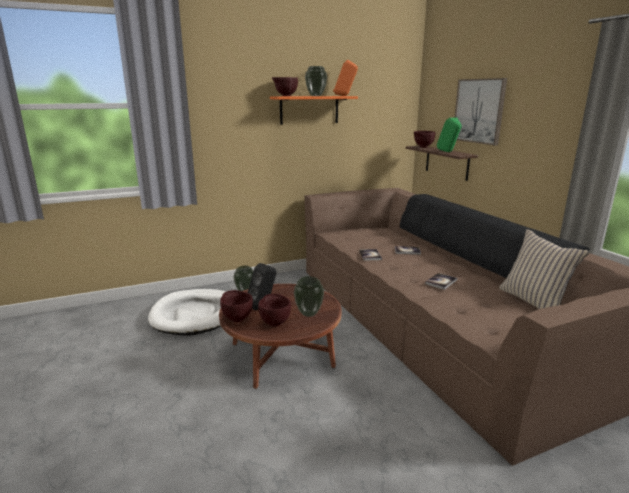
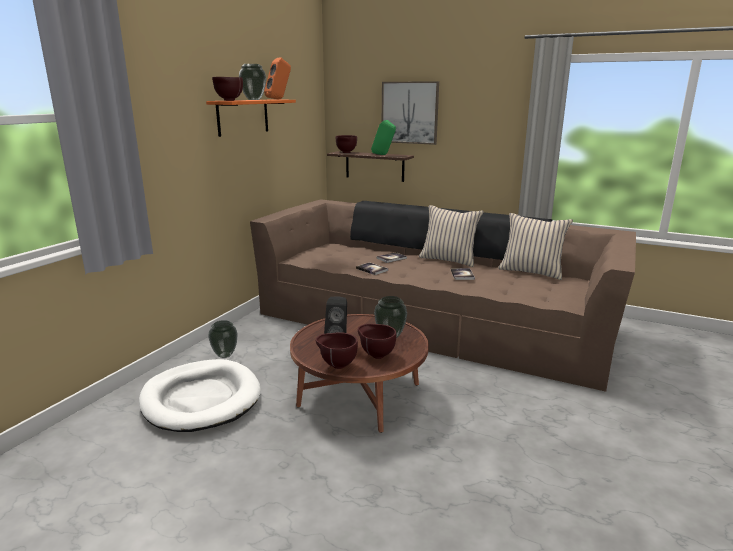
camera: 40 degrees left, 0 degrees up
(463, 266) = (448, 260): none -> beige pillow

